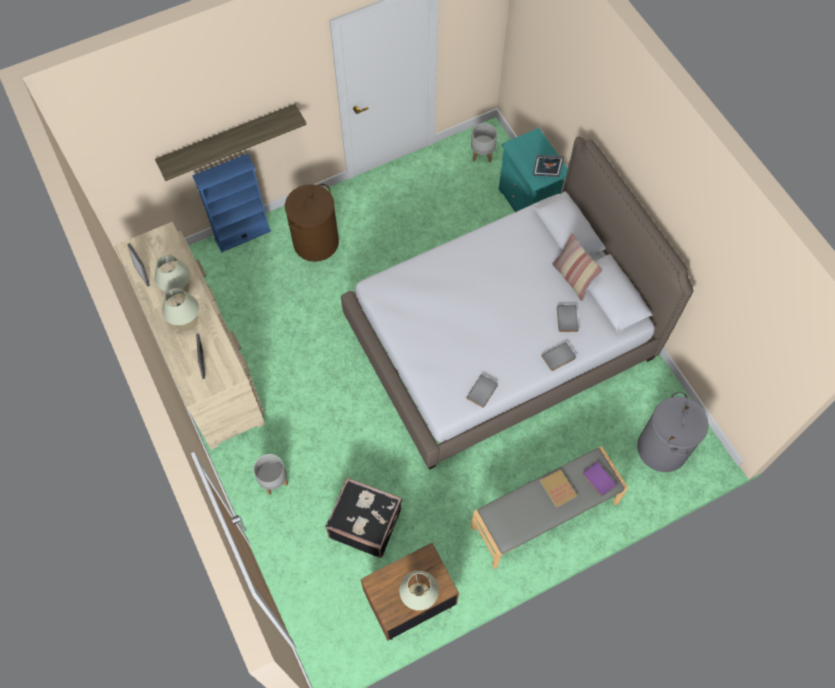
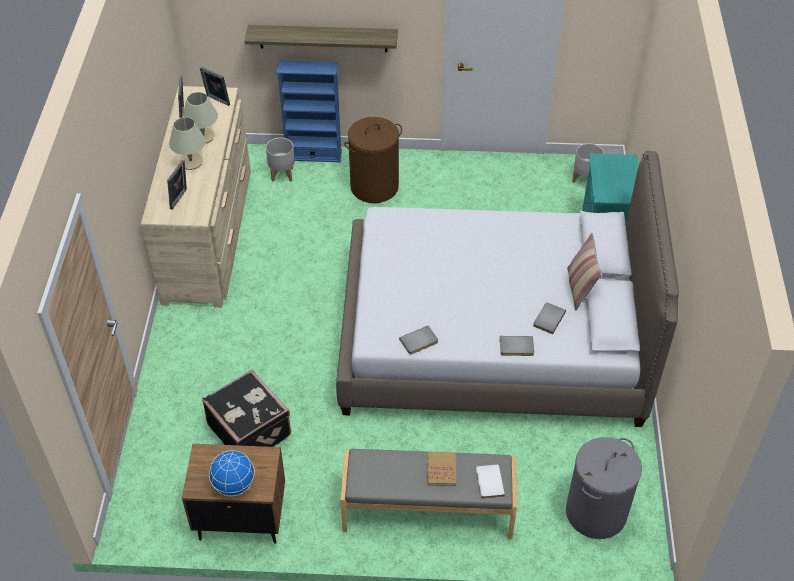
camera: 30 degrees right, 15 degrees down
(273, 481) = (194, 356): grey planter -> grey planter (282, 174)
(419, 596) = (234, 485): beige table lamp -> globe
(546, 176) = (614, 196): picture frame -> picture frame (217, 101)
(598, 480) = (488, 482): purple book -> white book

